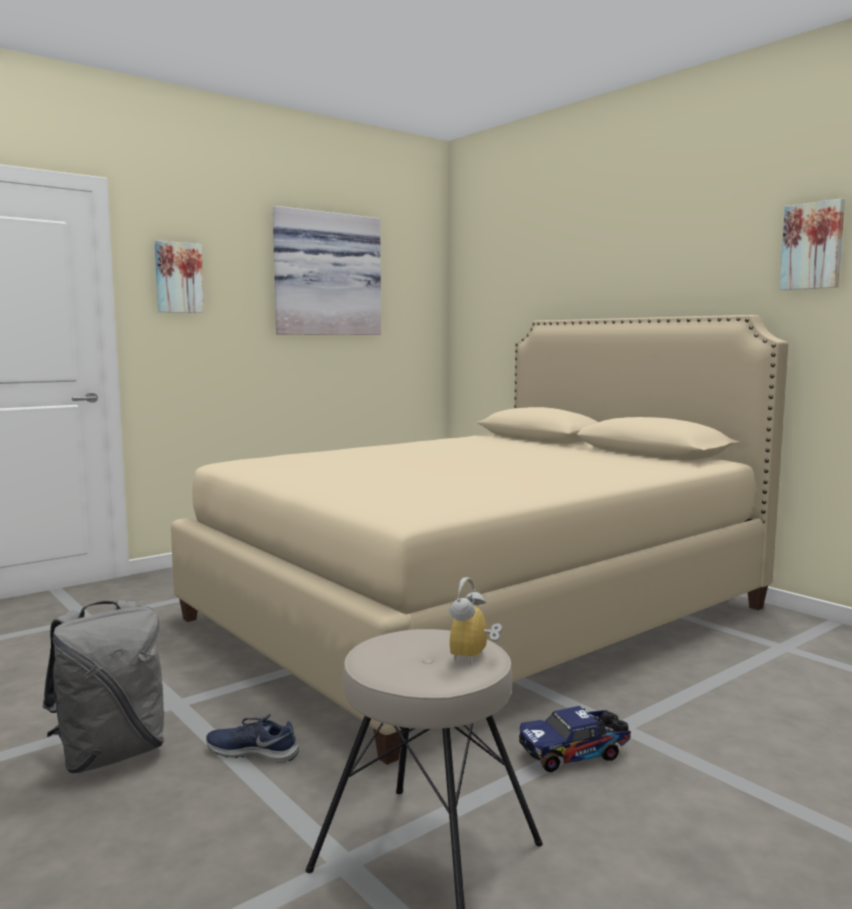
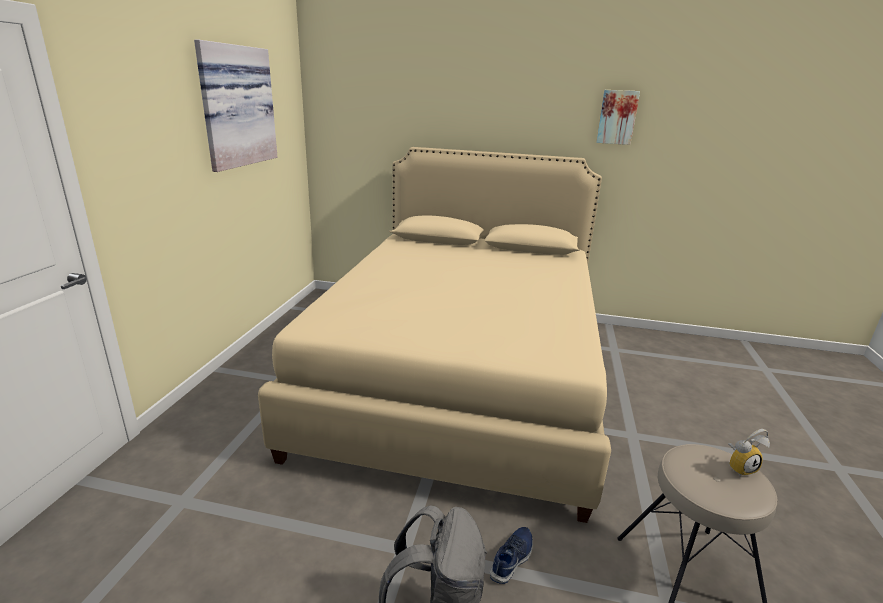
camera: 40 degrees left, 15 degrees up
(178, 277) = (127, 126): picture -> none
(253, 751) = (512, 559): blue shoe -> blue shoe turned 150 degrees clockwise
(474, 658) = (739, 467): alarm clock -> alarm clock turned 90 degrees counterclockwise
(575, 754) = (642, 464): toy truck -> none

